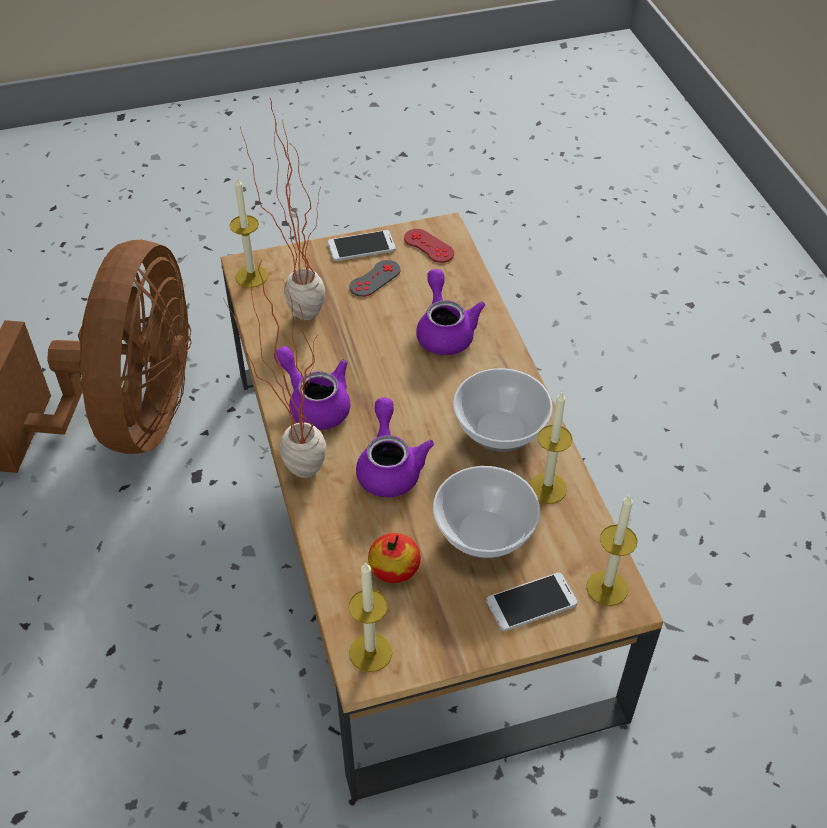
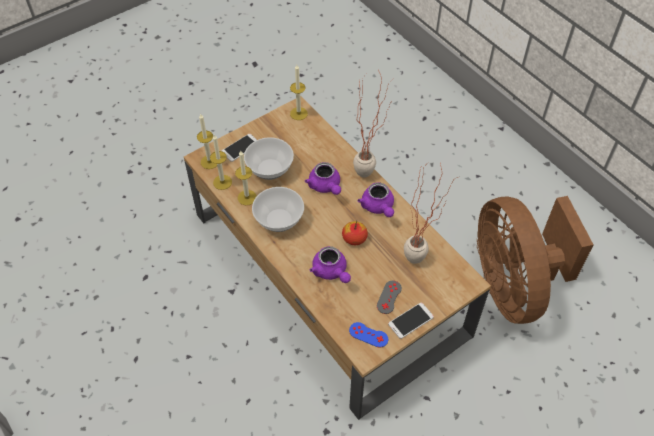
camera: 160 degrees right, 5 degrees up
(251, 276) = (462, 275): candle -> candle (222, 182)
(315, 403) = (378, 207): purple teapot -> purple teapot turned 45 degrees clockwise
(394, 568) = (303, 144): apple -> apple (354, 238)
(429, 246) = (368, 335): red game controller -> blue game controller

